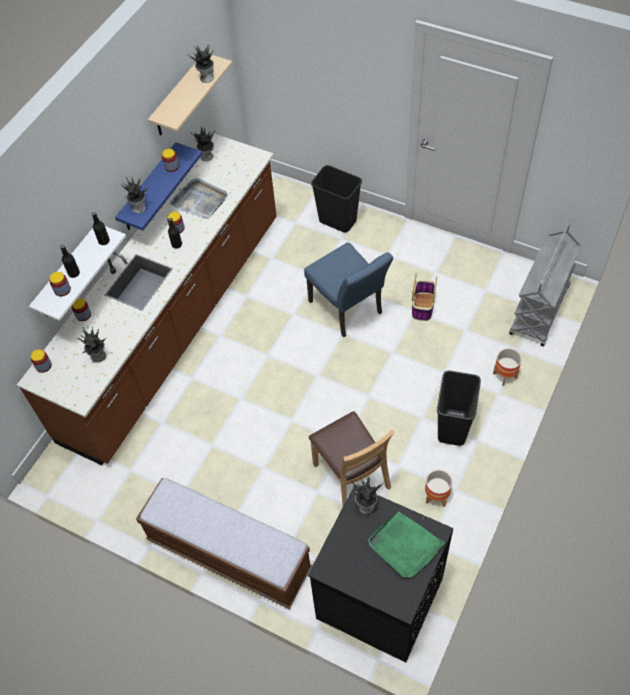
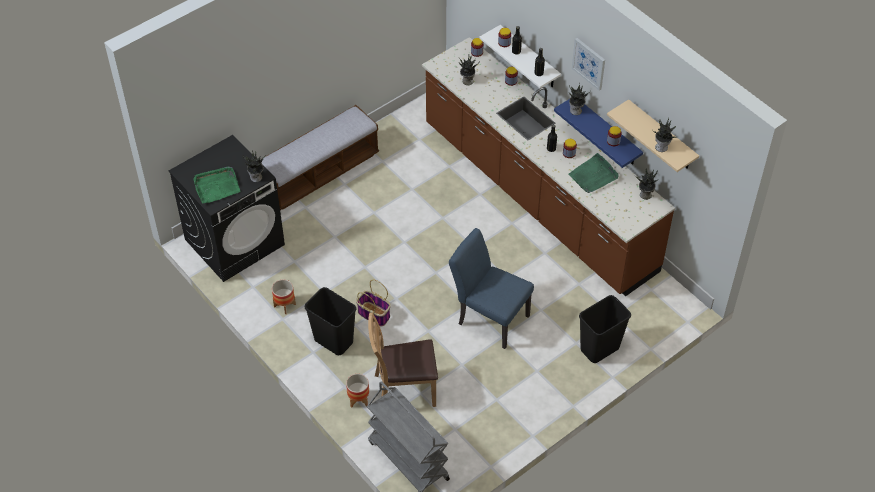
camera: 110 degrees right, 5 degrees down
(109, 158) = (589, 63): none -> picture
(200, 200) = (593, 176): grey tray -> green tray
(349, 311) = (489, 317): blue chair -> blue chair turned 45 degrees clockwise
(351, 477) = (333, 260): brown chair -> brown chair (404, 391)
(422, 306) = (464, 373): basket -> basket (374, 314)

